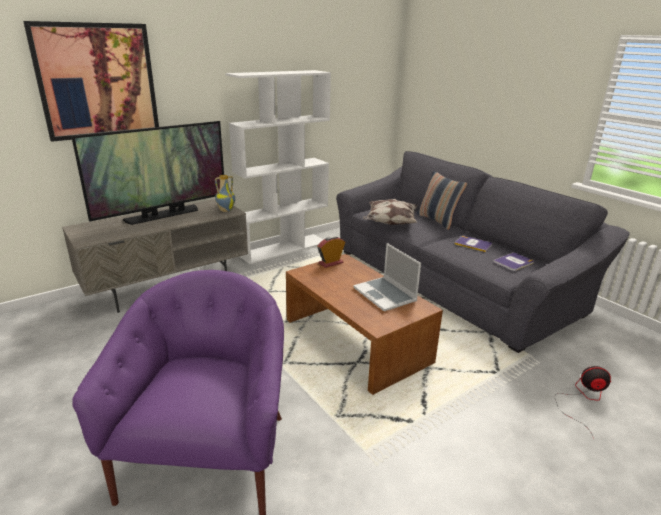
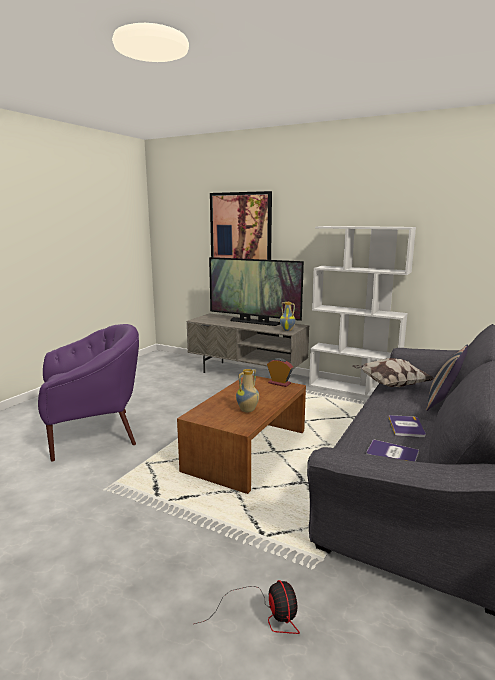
camera: 65 degrees right, 10 degrees down
(386, 295) = (247, 410): laptop -> vase

